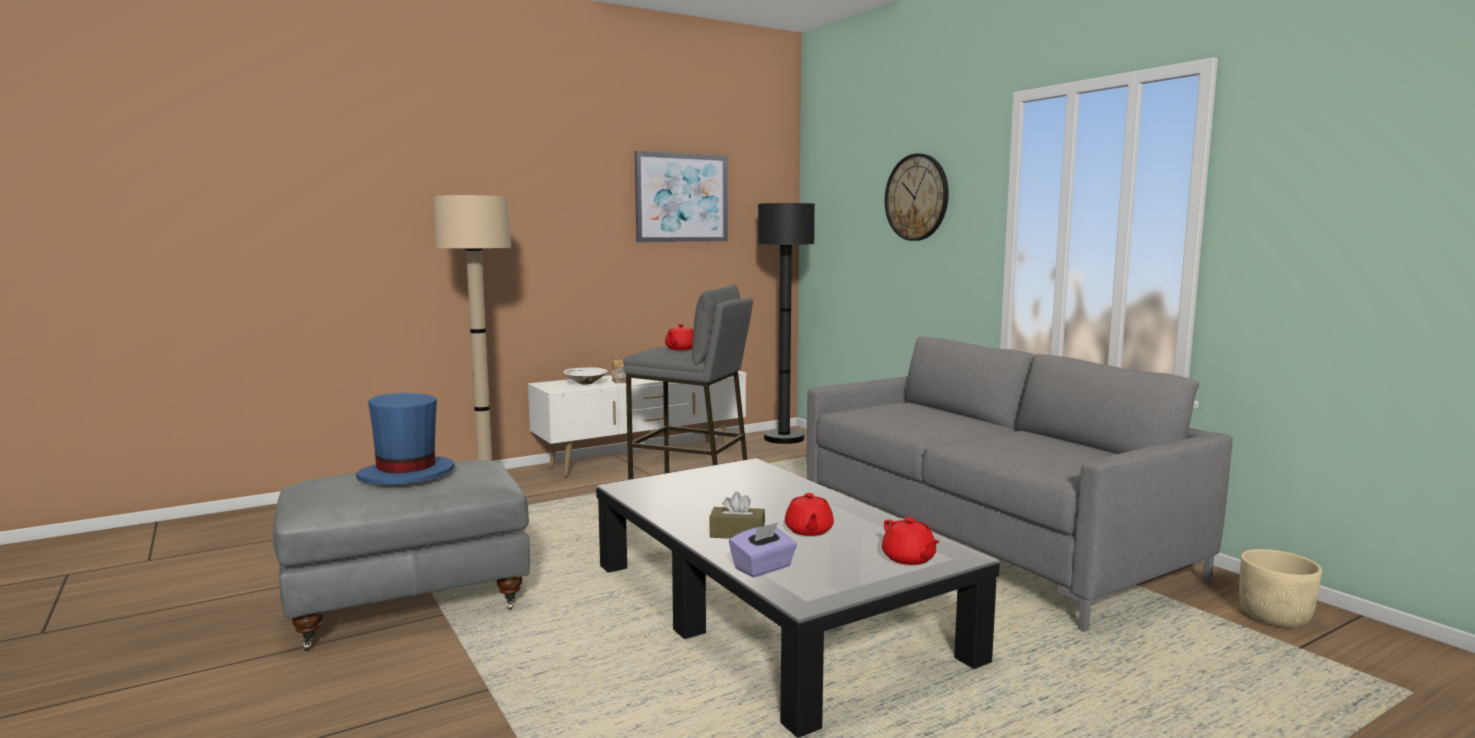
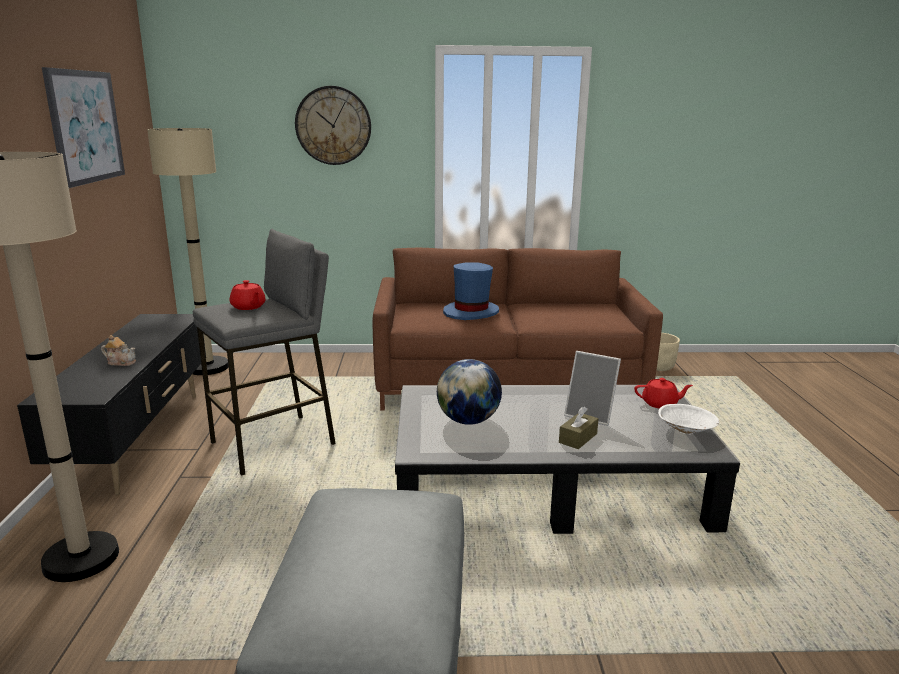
camera: 60 degrees left, 10 degrees up
(406, 474) = (362, 544): blue hat -> blue hat (471, 312)
(586, 384) = (98, 378): white bowl -> white bowl (686, 430)
(643, 458) = (140, 439): white tv stand -> black tv stand
(712, 490) = (468, 421): none -> globe
(763, 568) = (650, 447): purple tissue box -> none
(784, 438) = (208, 367): black floor lamp -> beige floor lamp
(808, 531) = (591, 415): red teapot -> picture frame
(986, 540) = (507, 384): grey sofa -> brown sofa

